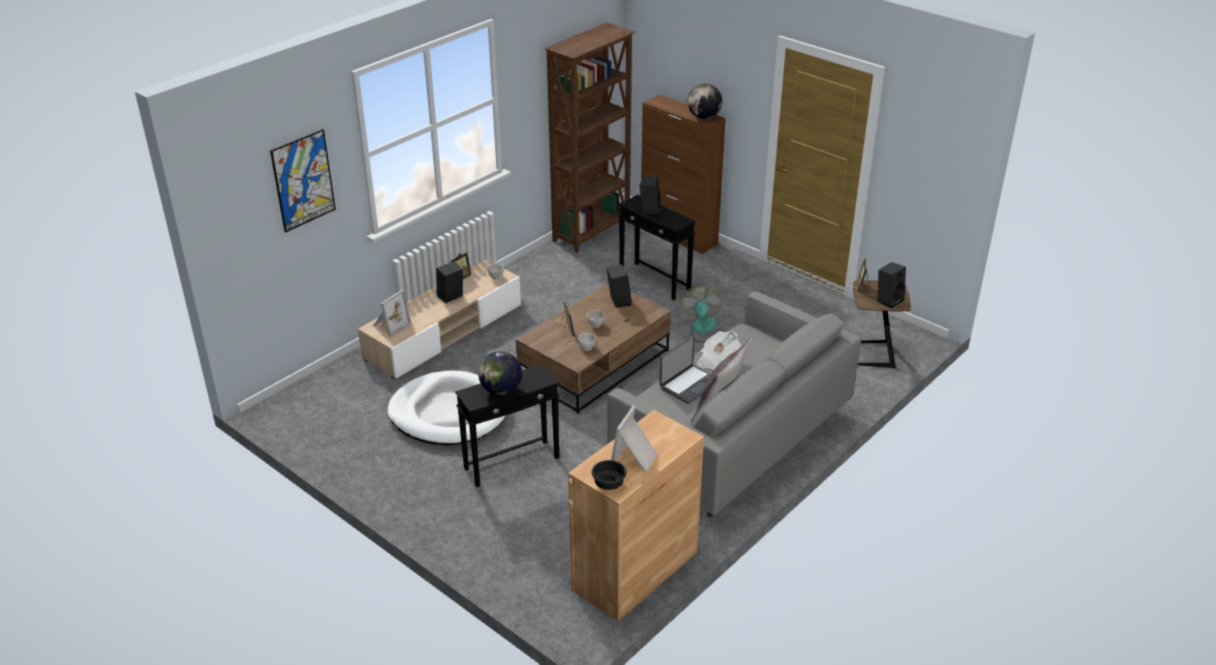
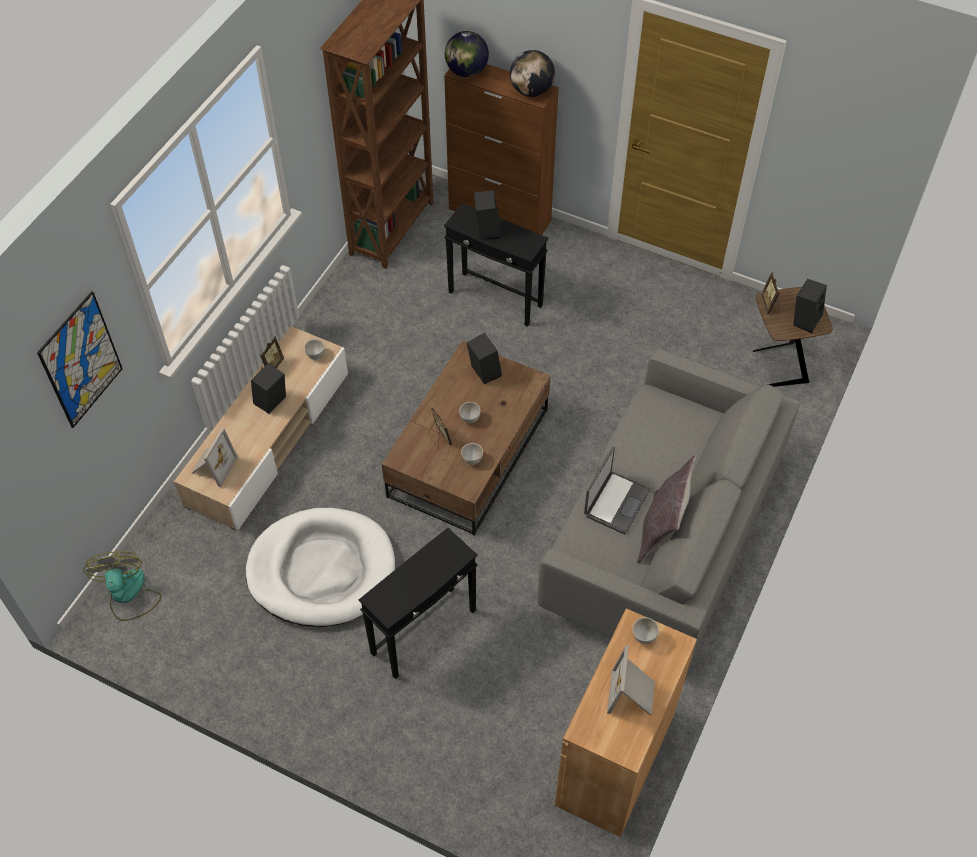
camera: 15 degrees left, 20 degrees up
(501, 390) = (413, 585): globe -> globe (466, 72)
(610, 483) = (616, 743): black bowl -> none
(660, 428) = (643, 637): none -> white bowl
(704, 330) = (578, 368): fan -> fan (128, 595)
(717, 360) = (635, 455): newspaper -> none

